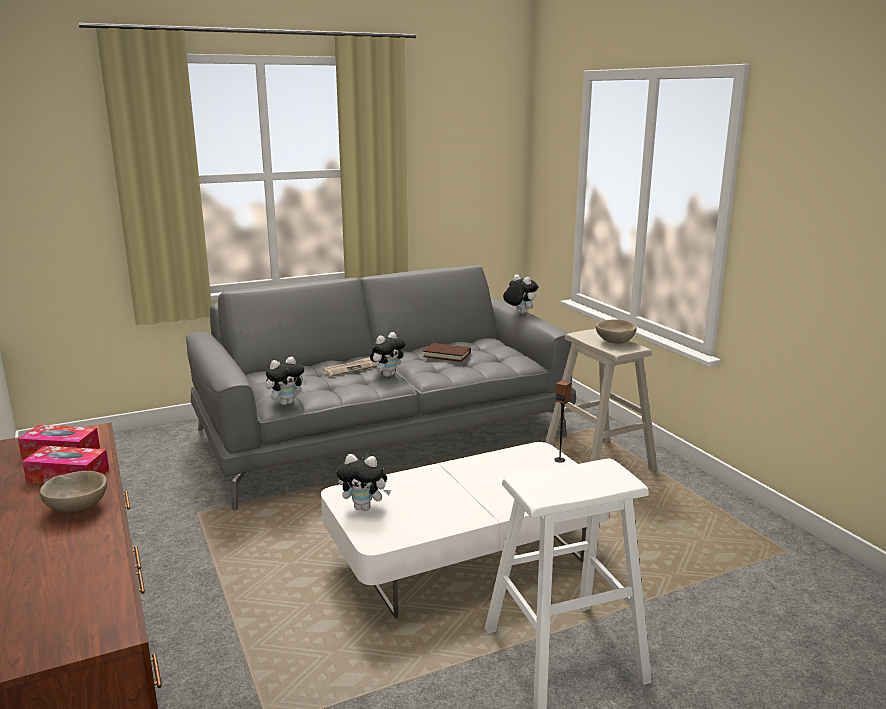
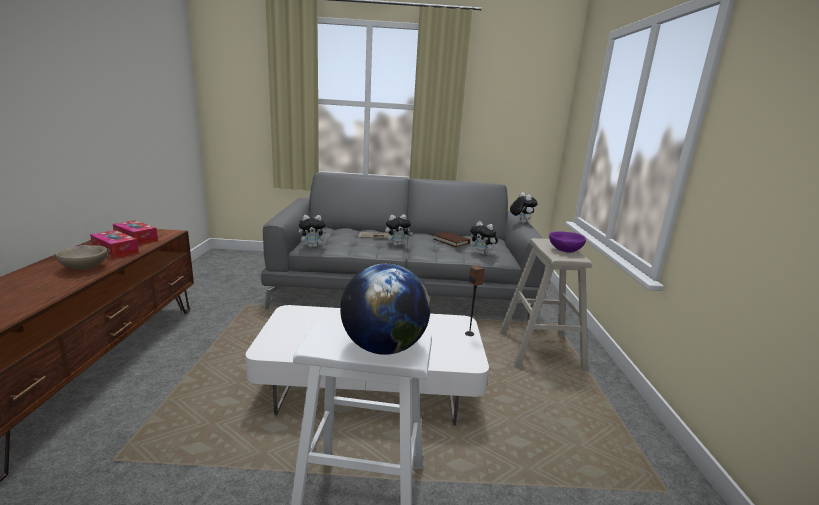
camera: 25 degrees right, 0 degrees up
(364, 507) = (290, 325): plush toy -> plush toy (482, 254)
(594, 480) = (383, 347): none -> globe
(614, 342) = (564, 250): beige bowl -> purple bowl

